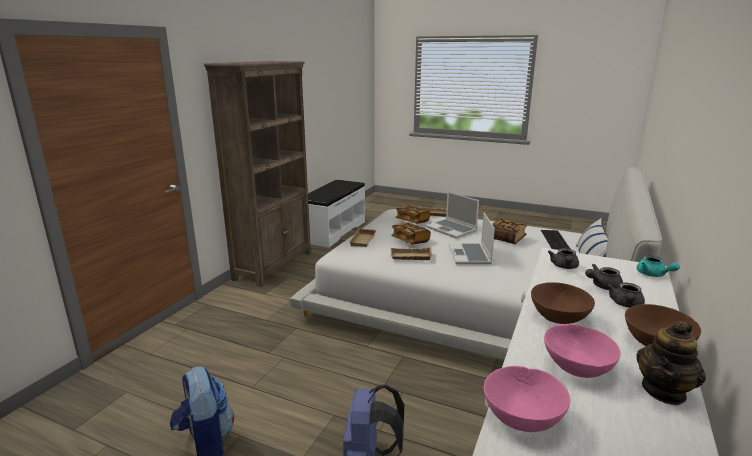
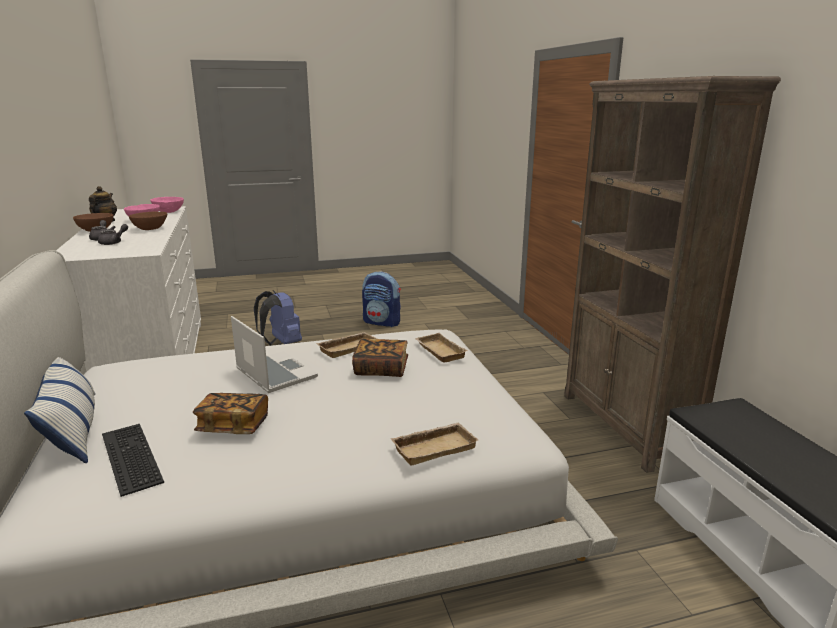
camera: 140 degrees right, 0 degrees up
(412, 221) = (436, 409): book -> none
(452, 229) = (346, 413): laptop -> none
(564, 267) = (141, 246): grey teapot -> none
(653, 275) = (63, 254): turquoise teapot -> none

